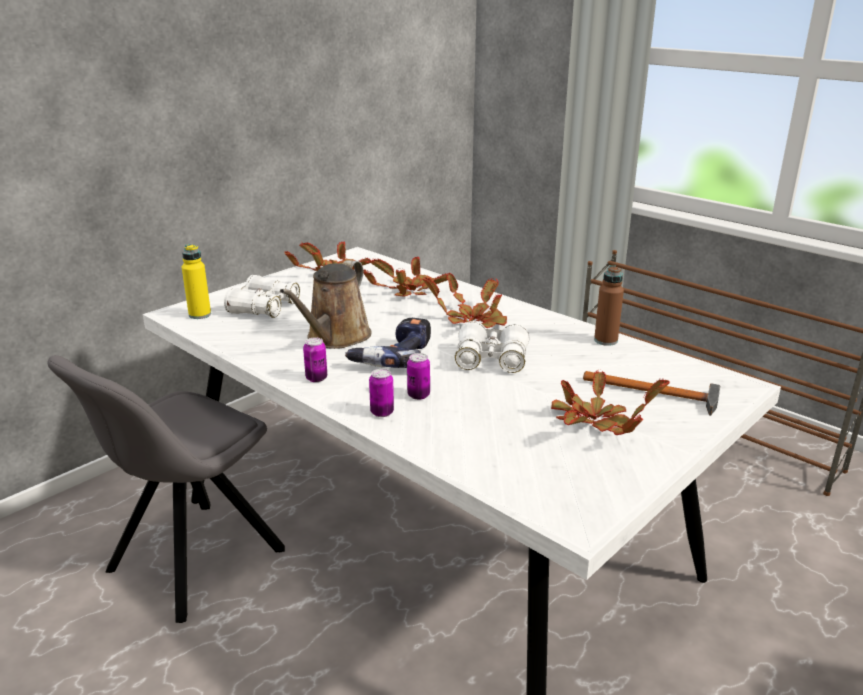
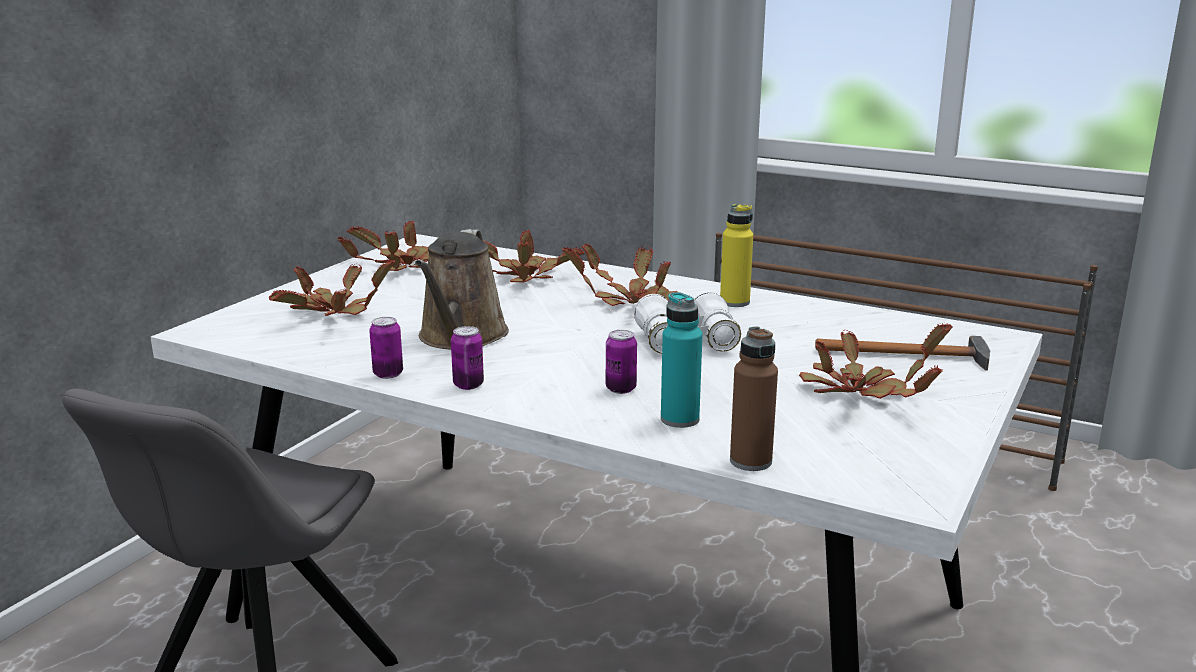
camera: 15 degrees left, 5 degrees down
(200, 315) = (242, 329): yellow bottle -> yellow bottle (734, 302)
(263, 308) = (332, 313): white binoculars -> potted plant
(382, 412) = (586, 412): can -> can (388, 374)
(393, 356) = (555, 350): power drill -> none
(444, 427) = (679, 419): none -> turquoise bottle
(605, 340) = (812, 307): brown bottle -> brown bottle (750, 461)

